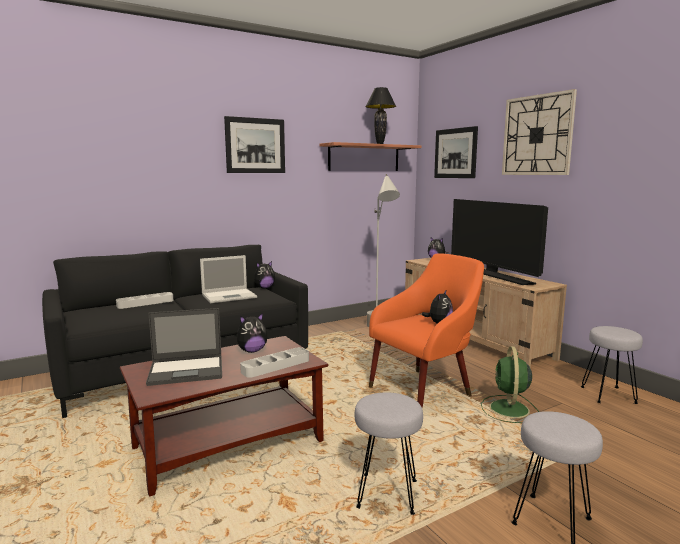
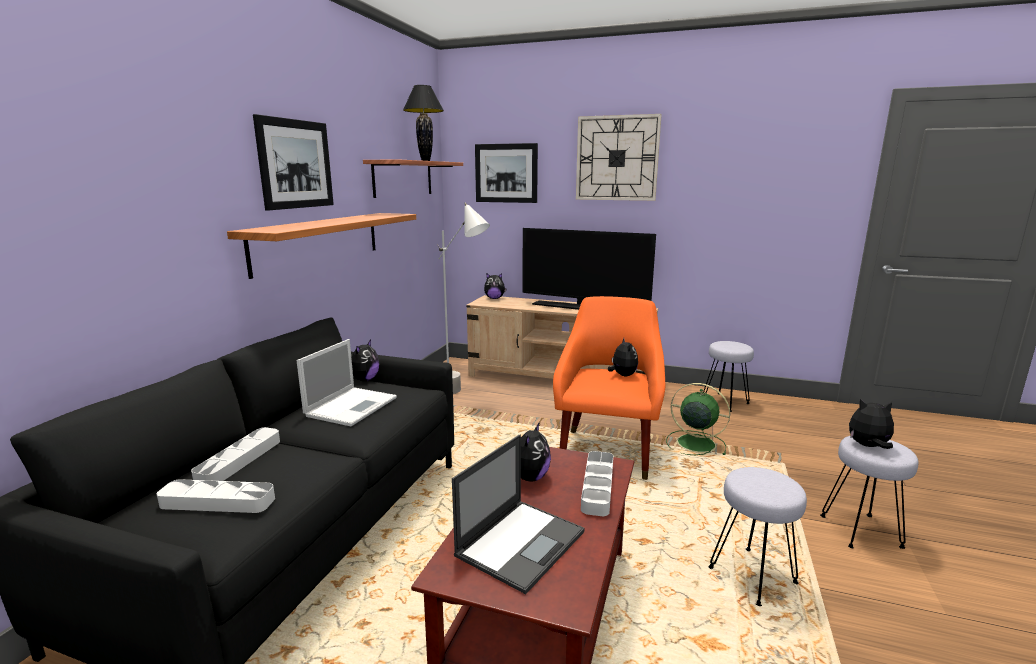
camera: 40 degrees left, 5 degrees up
(110, 313) = (218, 502): none -> grey tray
(270, 196) = (319, 241): none -> shelf
(509, 410) = (694, 443): green fan -> green fan turned 150 degrees clockwise
(549, 421) = (868, 446): none -> plush toy

